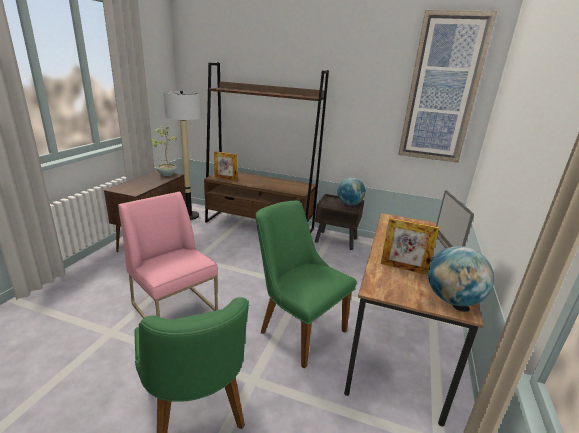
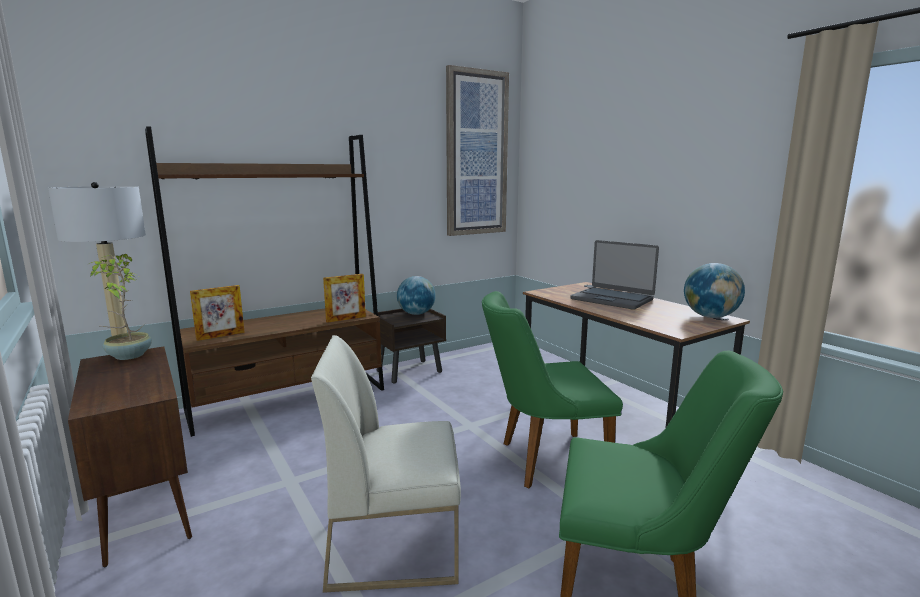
camera: 50 degrees left, 10 degrees down
(175, 308) = (395, 543): pink chair -> white chair
(403, 268) = (646, 314): picture frame -> picture frame (346, 319)

